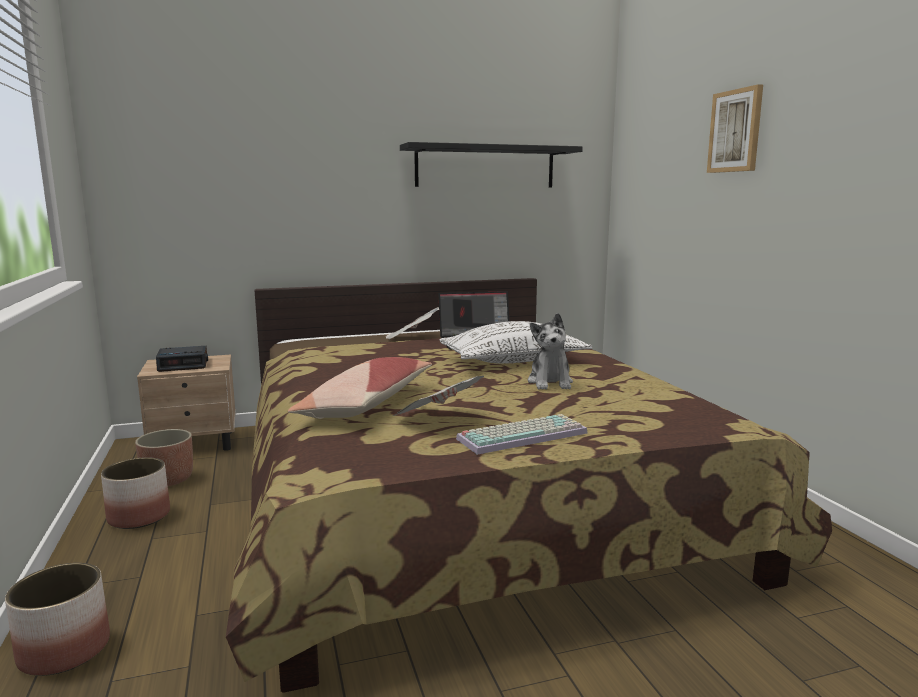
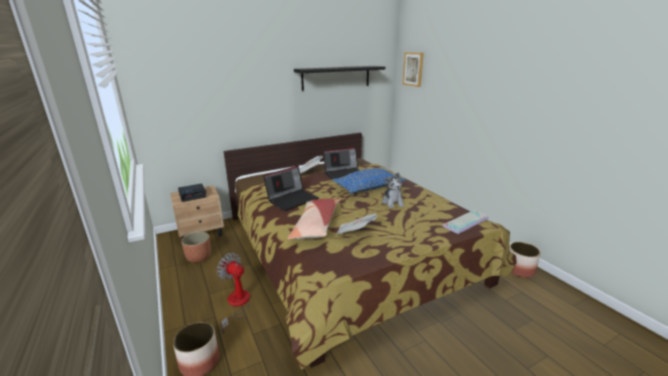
camera: 10 degrees left, 10 degrees up
(139, 517) = (195, 282): planter -> planter (519, 270)
(193, 561) = (237, 304): none -> fan
(349, 368) = (292, 199): none -> laptop
(513, 361) = (368, 188): white pillow -> blue pillow
(522, 435) = (397, 240): keyboard -> keyboard (465, 221)
(735, 131) = (467, 69): picture -> picture (413, 69)

